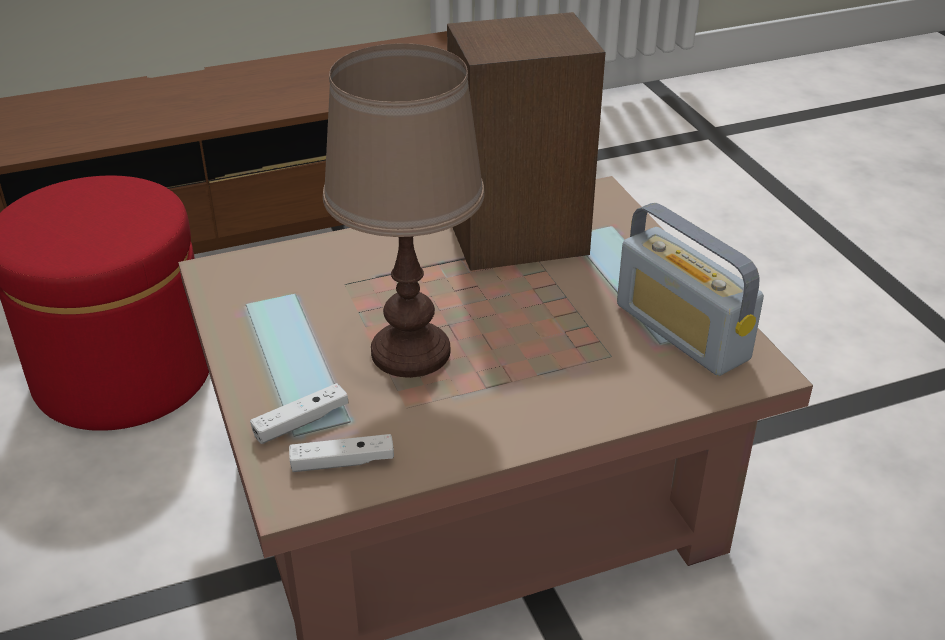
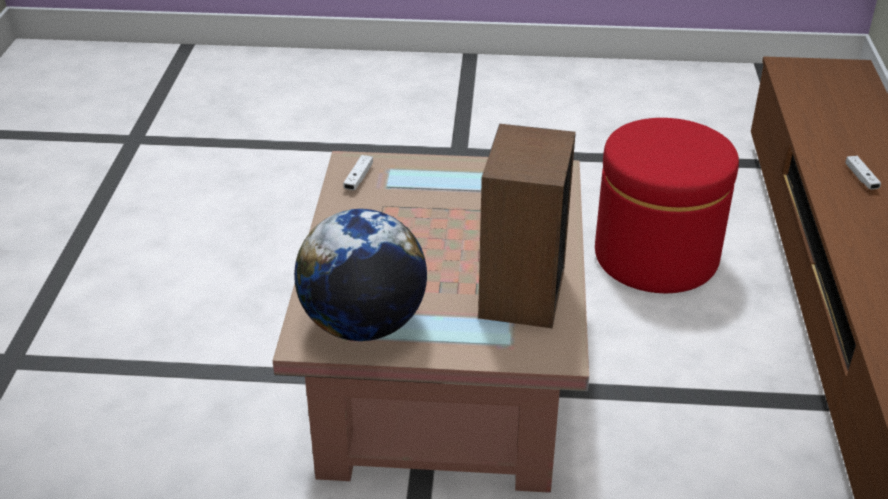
camera: 115 degrees right, 0 degrees up
(301, 422) = (397, 172): white game controller -> white game controller (861, 178)
(410, 351) = (428, 218): brown table lamp -> none
(681, 332) = (363, 325): radio -> globe

